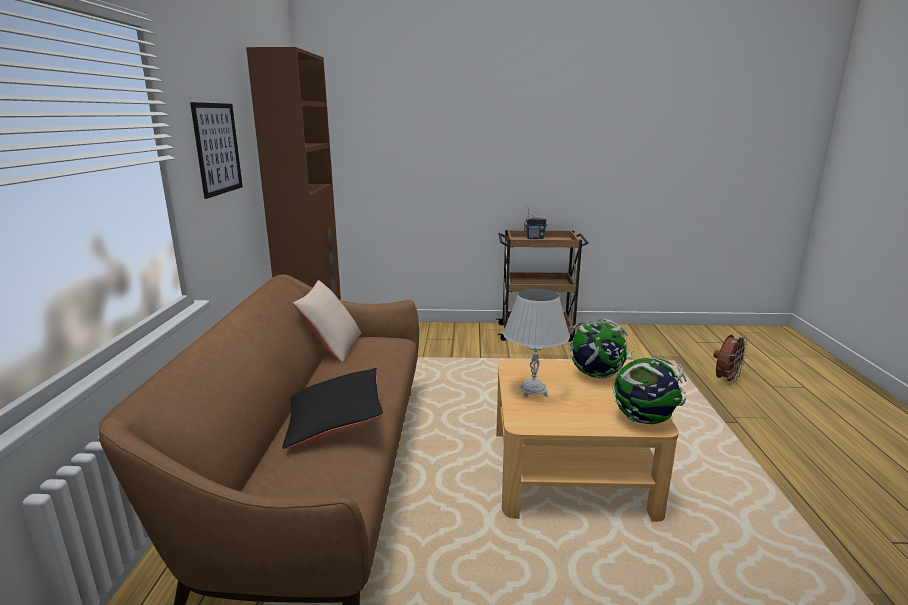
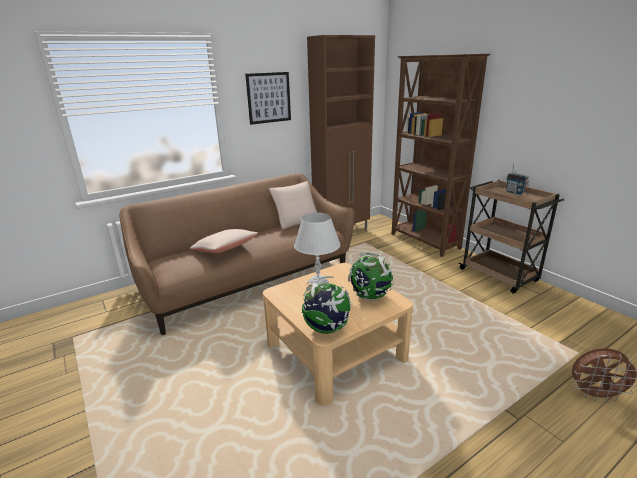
camera: 55 degrees right, 5 degrees up
(335, 422) = (225, 250): black pillow -> beige pillow
(424, 330) = (424, 241): none -> brown bookcase

